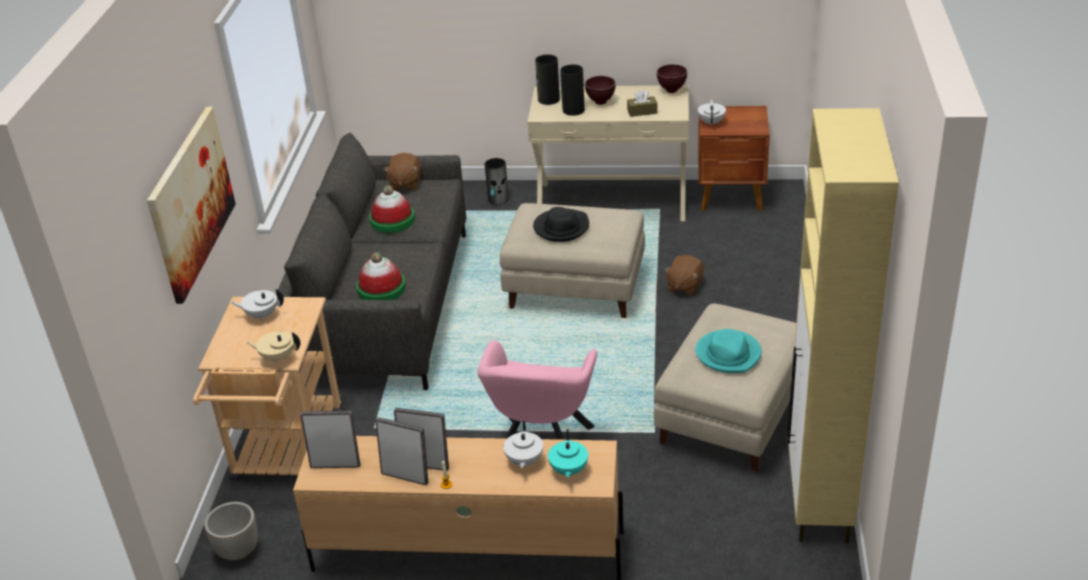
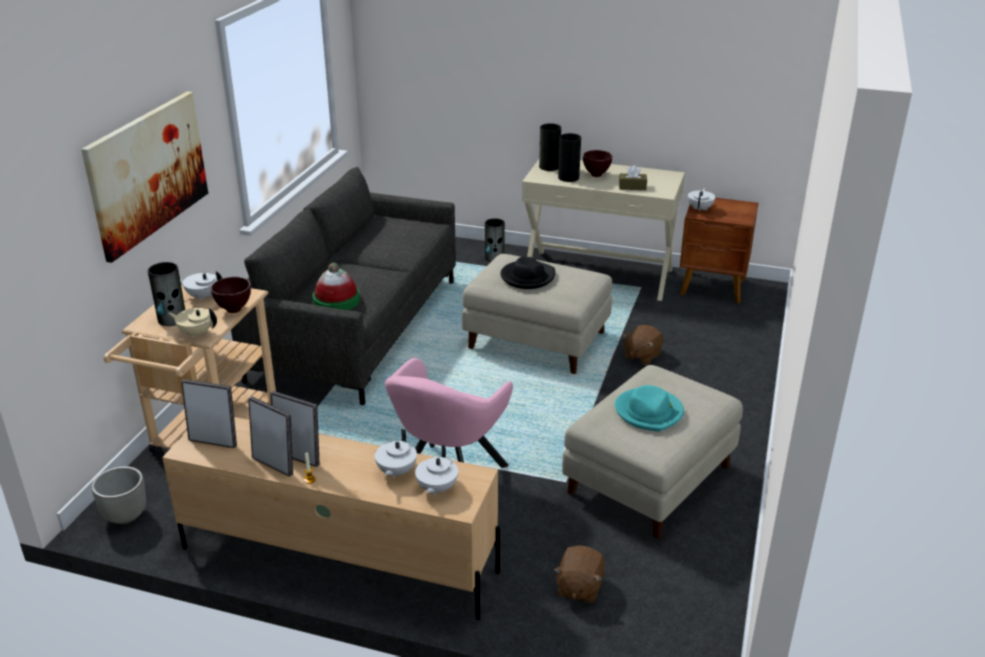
camera: 10 degrees right, 5 degrees down
(244, 346) = (172, 319): none -> vase
(392, 220) = (373, 247): hat -> none
(405, 184) = (398, 221): brown plush toy -> brown plush toy (579, 588)
(568, 470) = (436, 489): turquoise teapot -> white teapot
(671, 90) = (667, 174): brown bowl -> brown bowl (234, 309)
(818, 501) = (714, 581): beige cabinet -> none

